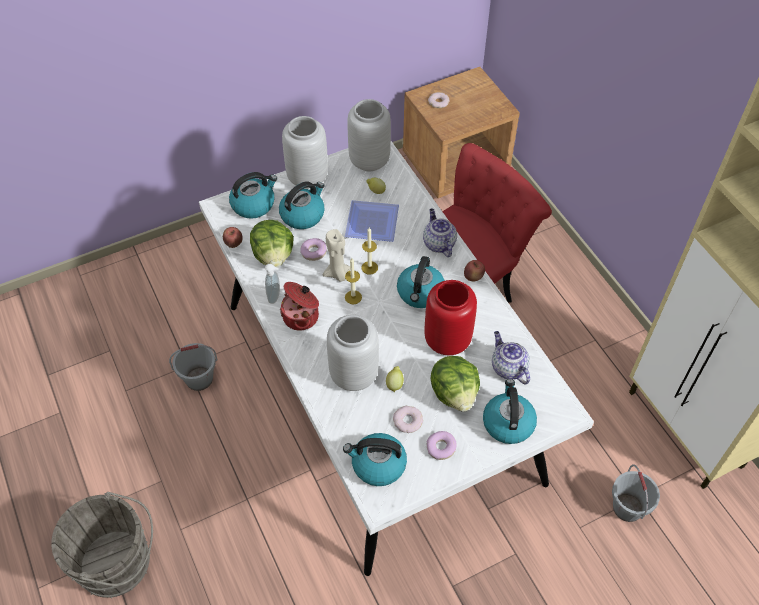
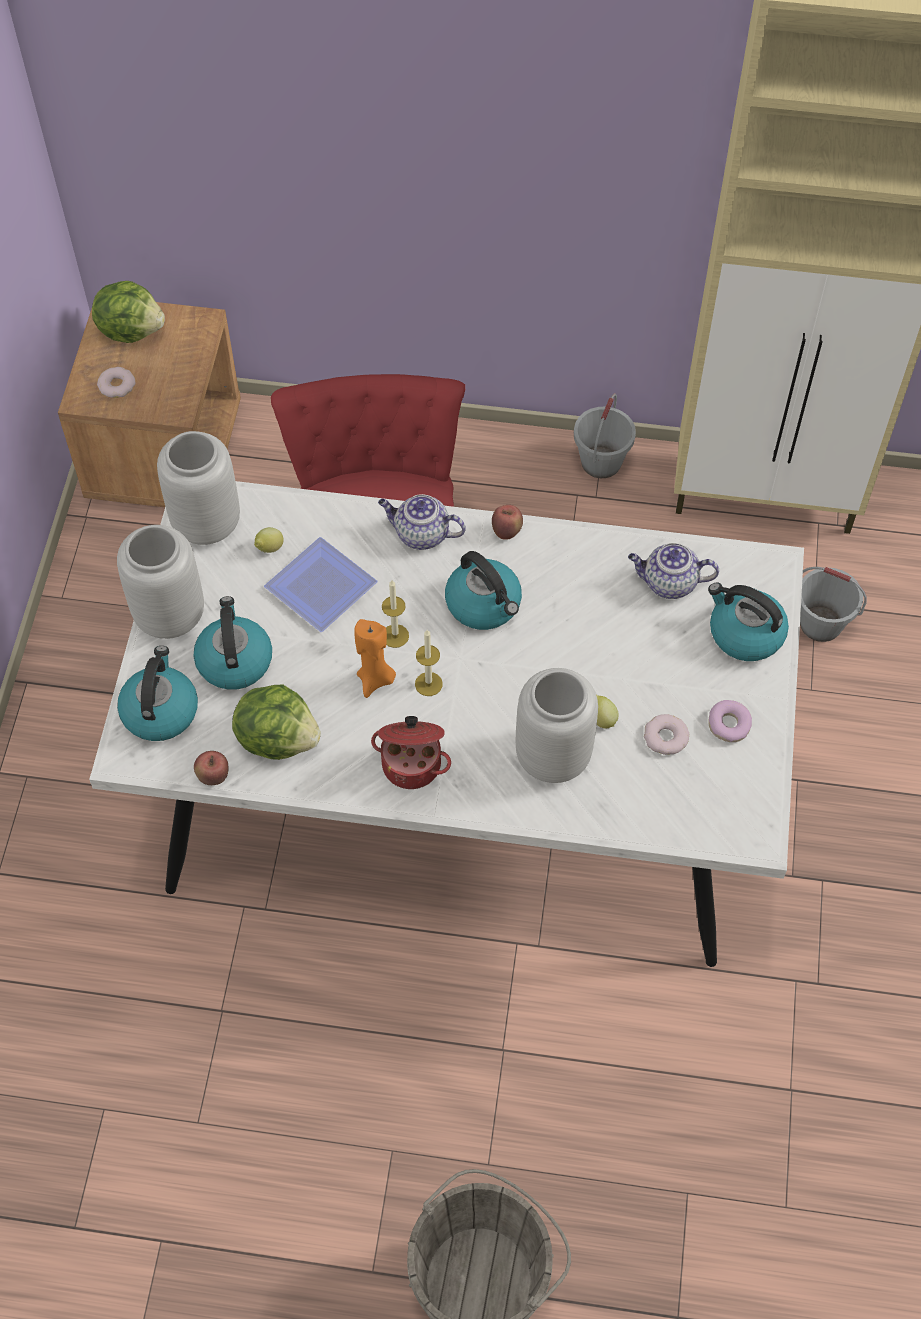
camera: 55 degrees left, 5 degrees up
(199, 378) = (259, 1005): grey bucket -> grey bucket (600, 462)
(275, 297) = (352, 776): soap dispenser -> none
(313, 252) = (313, 686): donut -> none
(337, 274) = (375, 679): beige candle -> orange candle
(377, 465) = (704, 808): kettle -> none
(448, 340) = (580, 619): red vase -> none
(454, 393) = (663, 662): lettuce -> lettuce (131, 330)

